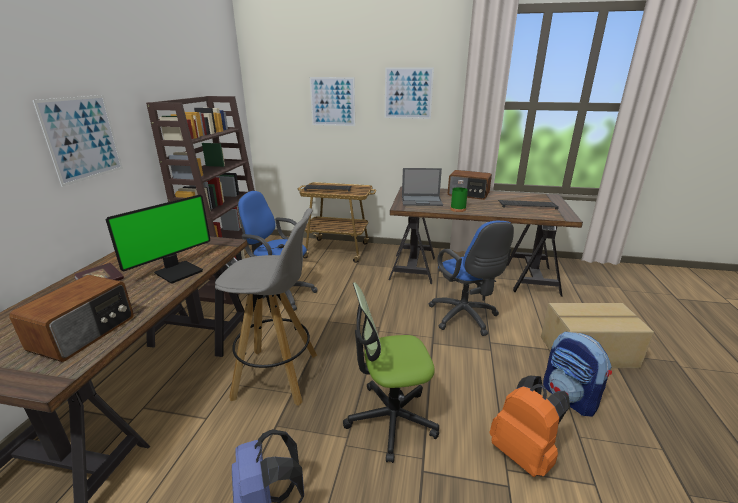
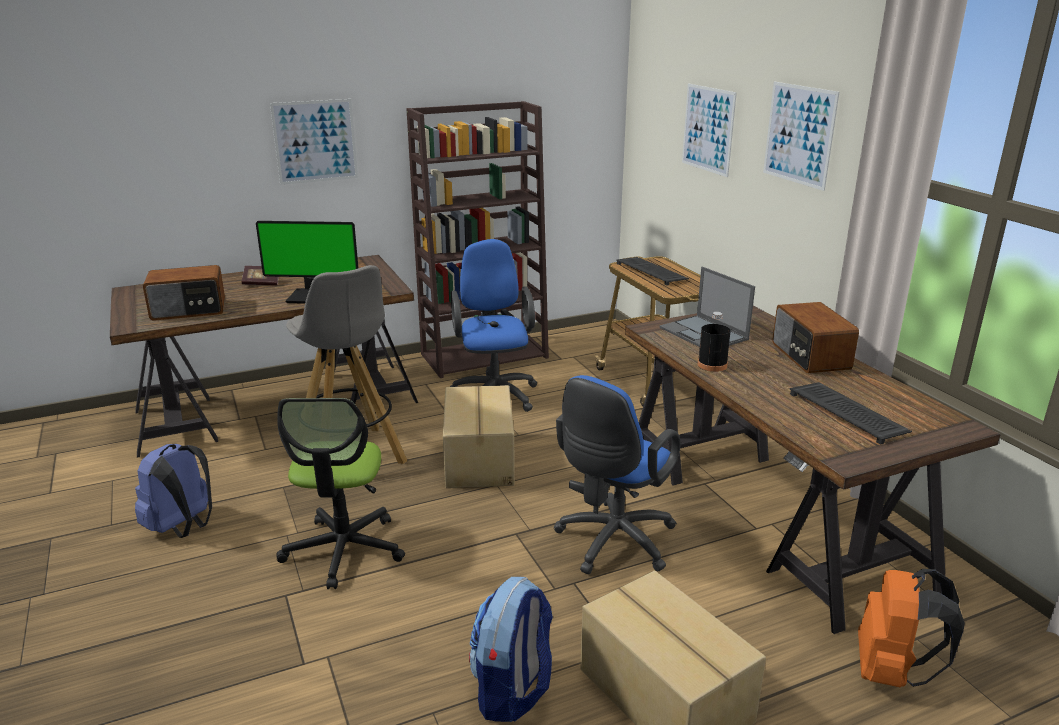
camera: 55 degrees right, 0 degrees up
(345, 325) = (480, 459): none -> cardboard box
(391, 419) = (344, 550): office chair -> office chair turned 135 degrees counterclockwise
(458, 209) = (712, 365): green bottle -> black bottle
(523, 453) = (363, 665): orange backpack -> orange backpack (891, 671)

